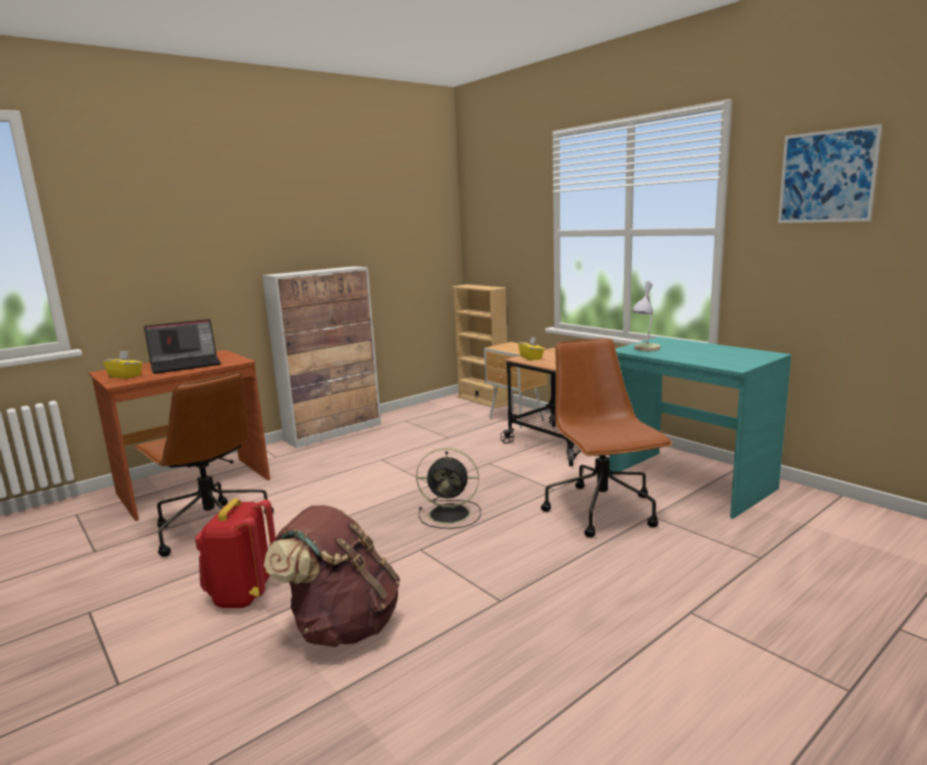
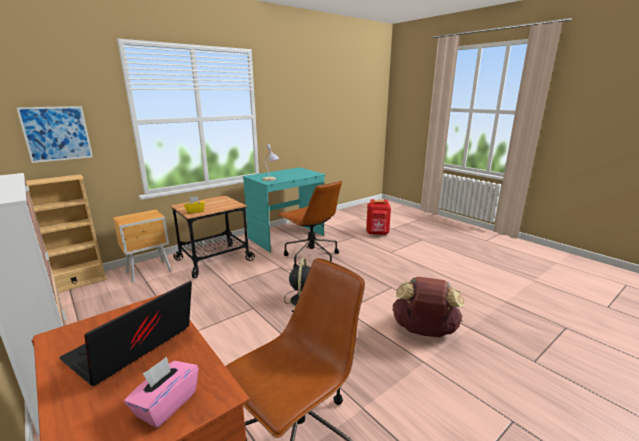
camera: 90 degrees left, 5 degrees up
(125, 376) = (166, 404): yellow tissue box -> pink tissue box
(187, 364) = (132, 348): laptop -> laptop turned 120 degrees counterclockwise
(242, 595) = (405, 382): red backpack -> red backpack (377, 233)
(603, 511) = (311, 258): brown office chair -> brown office chair turned 120 degrees counterclockwise
(827, 177) = (292, 92): picture -> picture (57, 133)

